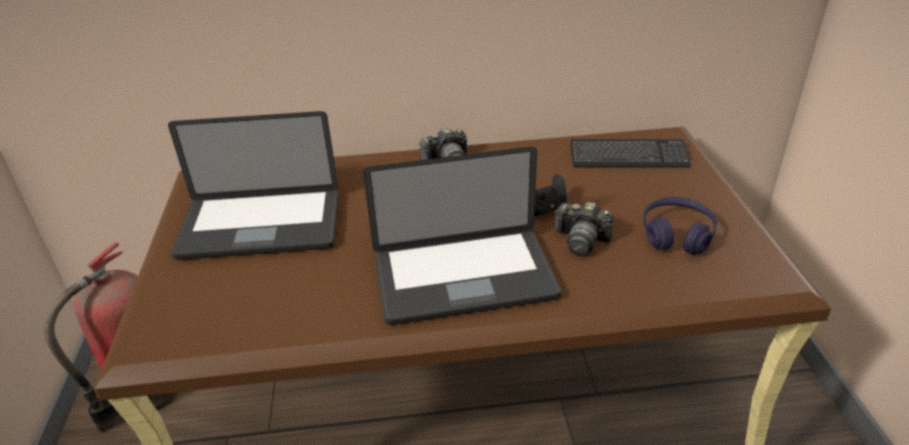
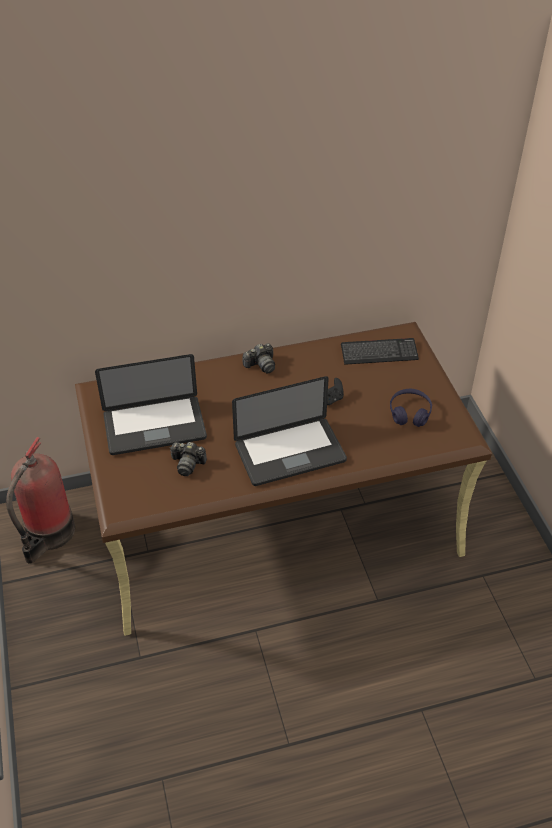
camera: 10 degrees left, 10 degrees up
(581, 240) = (354, 421): camera -> camera (187, 464)

